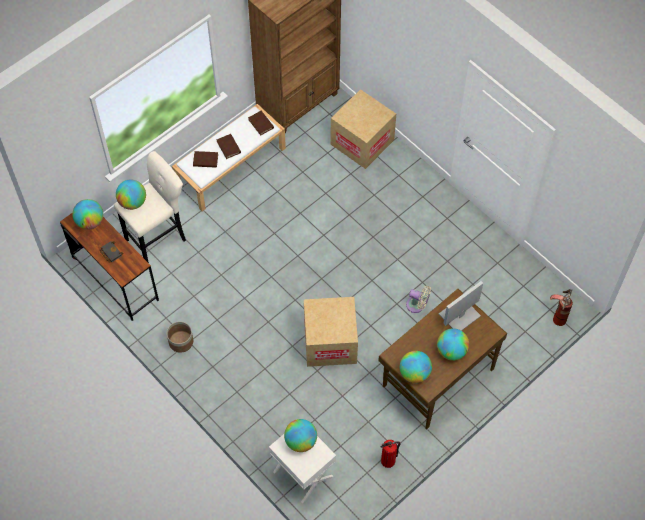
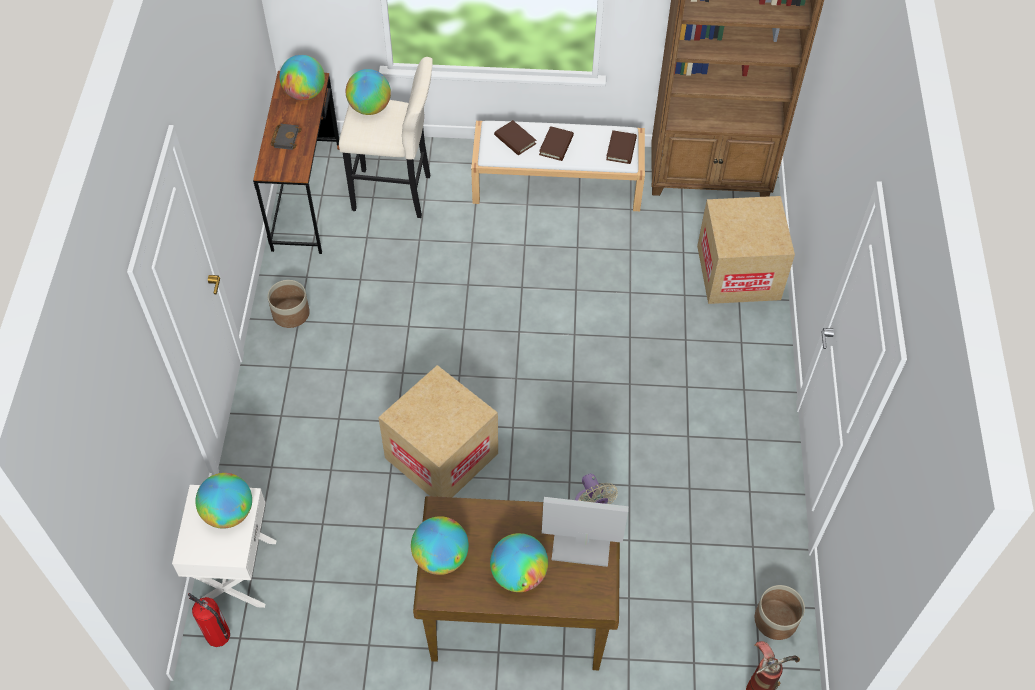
camera: 45 degrees right, 5 degrees down
(388, 461) = (344, 653): fire extinguisher -> fire extinguisher (218, 635)
(536, 285) = (776, 619): none -> planter

